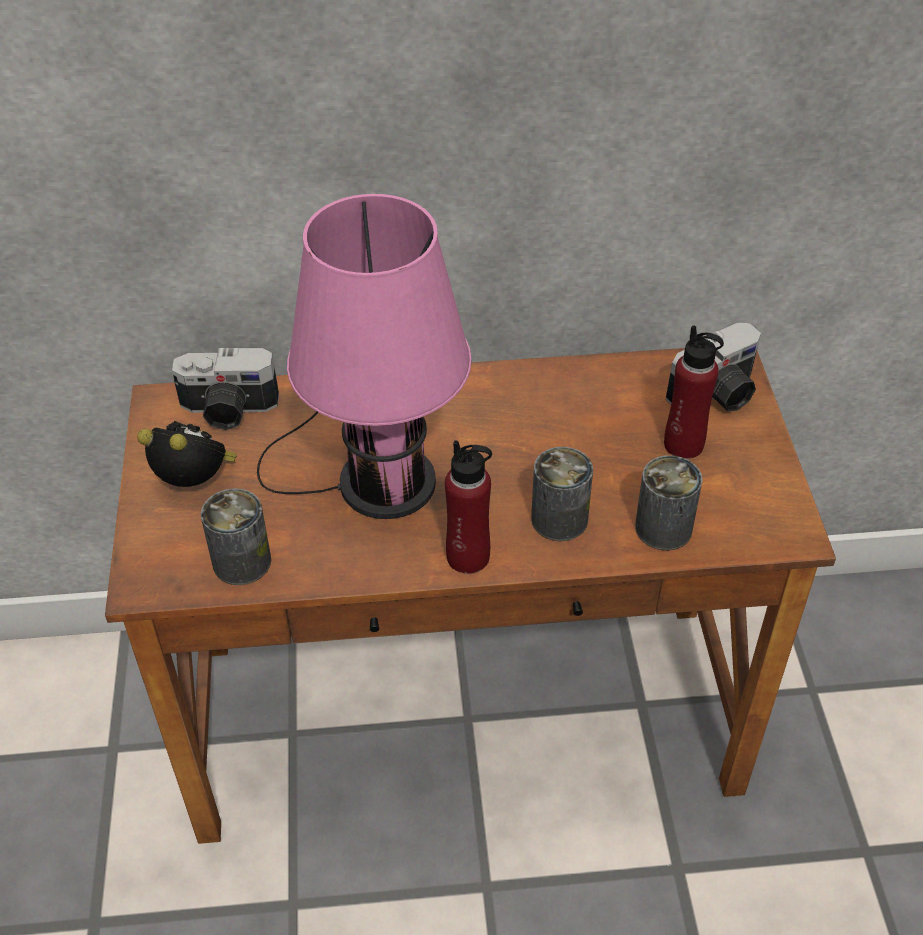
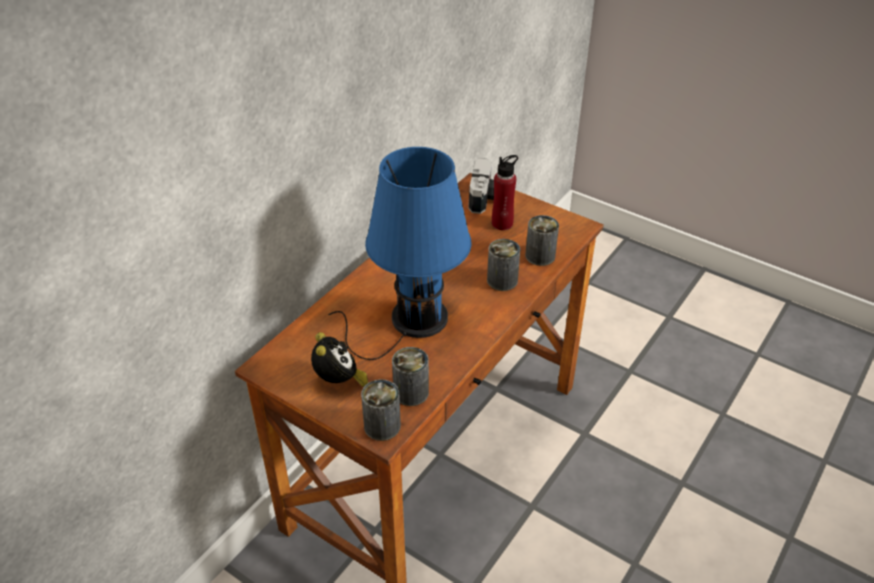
camera: 50 degrees left, 5 degrees down
(157, 571) = (382, 426): none -> can
(196, 483) = (339, 382): alarm clock -> alarm clock turned 105 degrees clockwise
(228, 410) = (302, 345): camera -> none
(376, 479) = (412, 320): pink table lamp -> blue table lamp
(468, 557) = (492, 318): red bottle -> none

